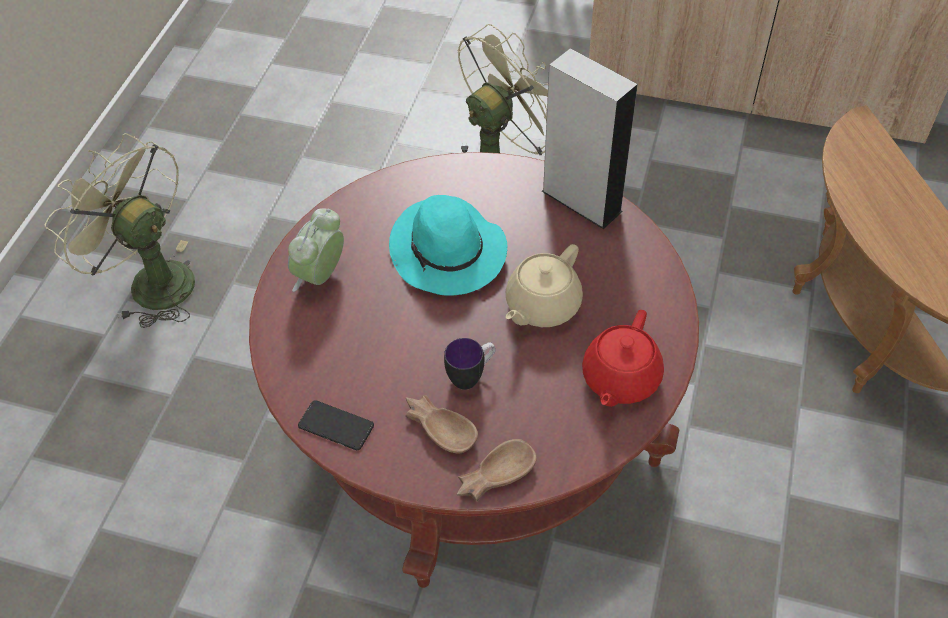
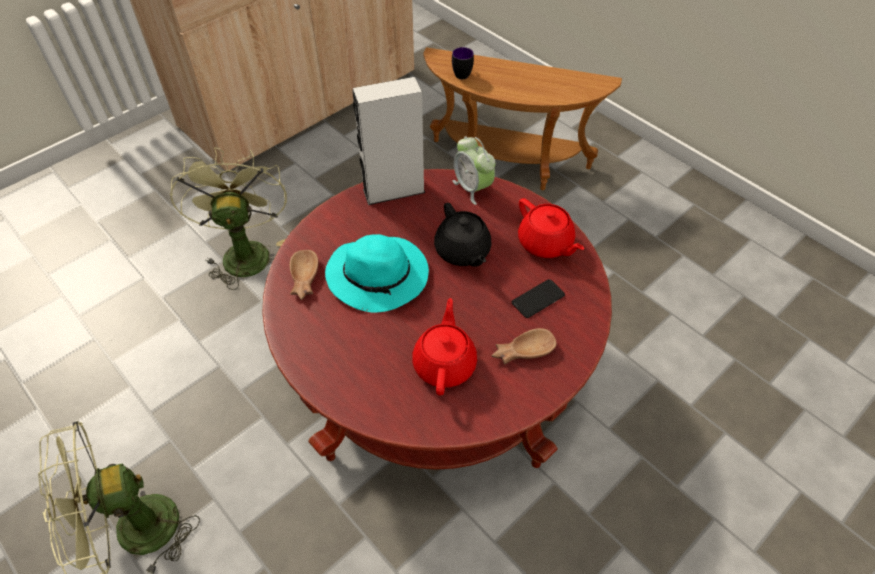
camera: 60 degrees left, 0 degrees up
(321, 276) = (338, 359): alarm clock -> alarm clock (472, 188)
(336, 426) = (482, 411): phone -> phone (538, 299)
(374, 365) = (445, 363): none -> red teapot
(471, 376) = (492, 314): mug -> mug (462, 73)
(493, 475) = (577, 339): brown bowl -> brown bowl (303, 279)
(541, 306) = (462, 251): beige teapot -> black teapot

